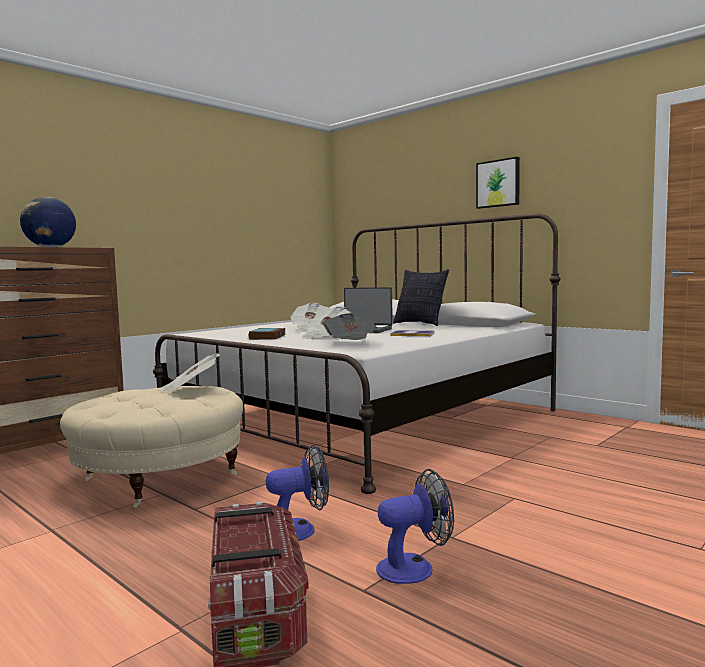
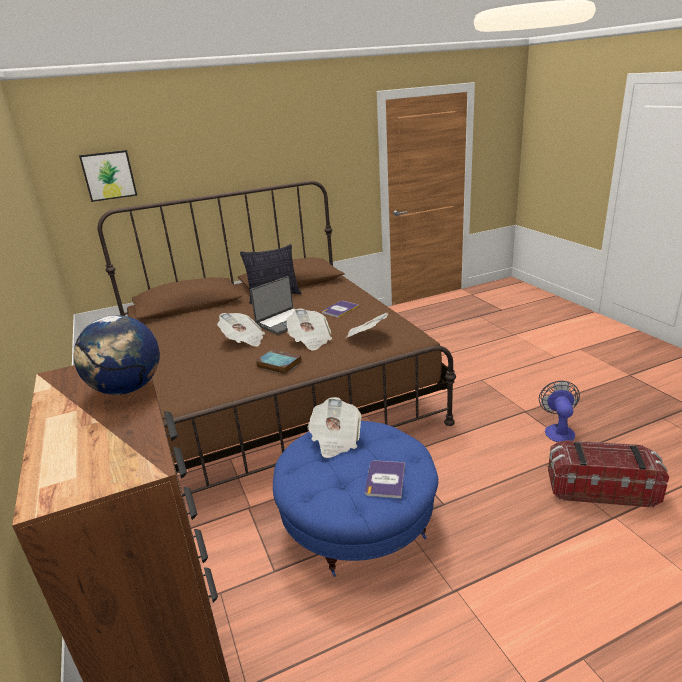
camera: 65 degrees left, 20 degrees up
(122, 405) = (385, 479): none -> book
(160, 477) = (358, 522): beige ottoman -> blue ottoman
(299, 530) = (499, 460): fan -> none
(361, 417) = (274, 394): white bed -> brown bed
(498, 183) = (265, 154): picture -> picture (108, 175)

